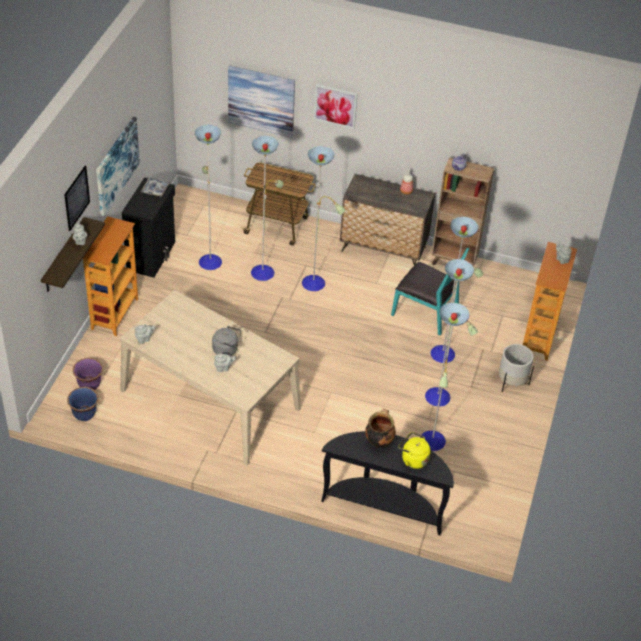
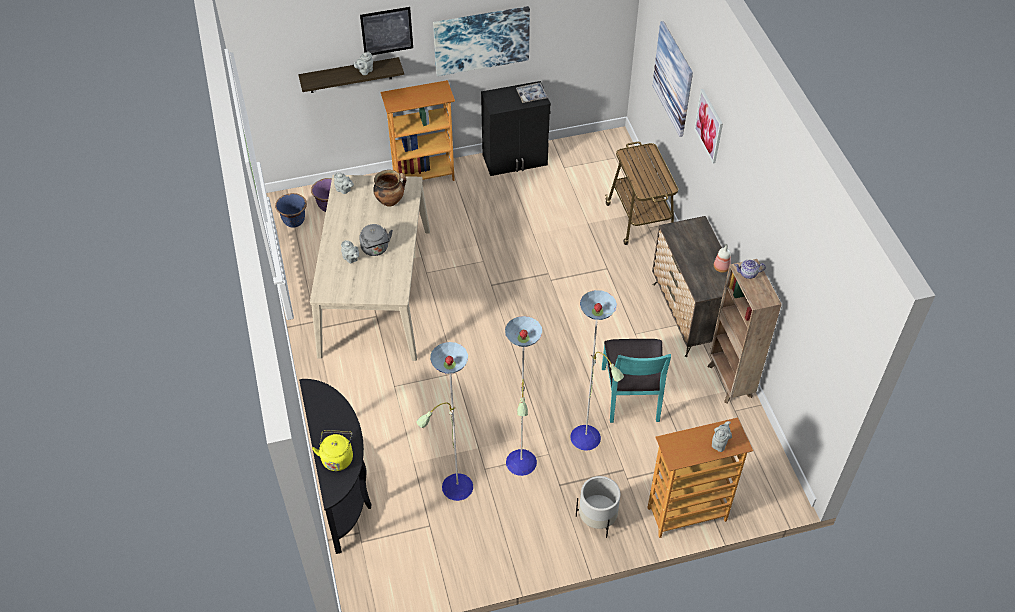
camera: 60 degrees right, 5 degrees up
(263, 271) = (569, 242): floor lamp -> none
(379, 441) = (341, 418): cooking pot -> cooking pot (390, 201)

